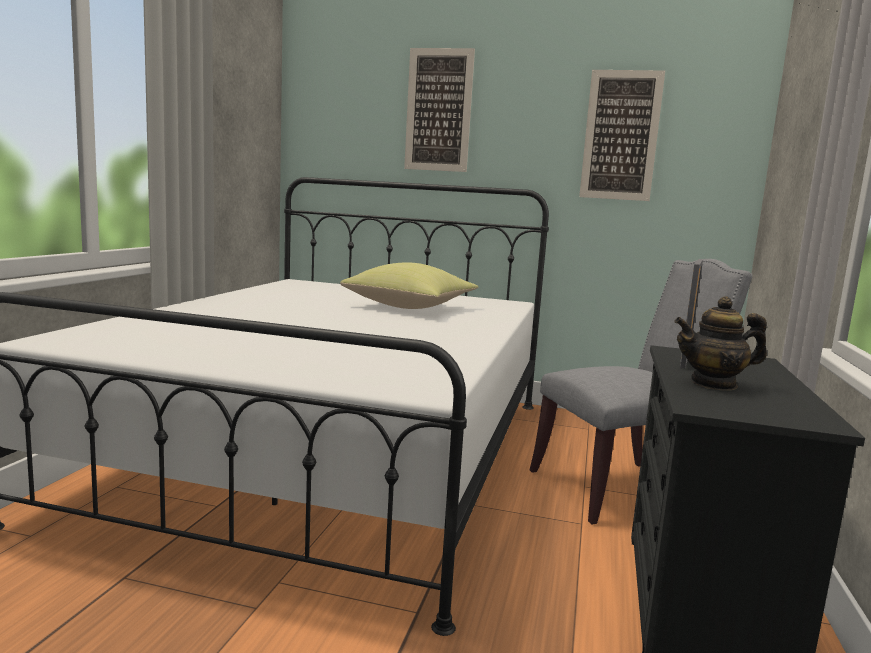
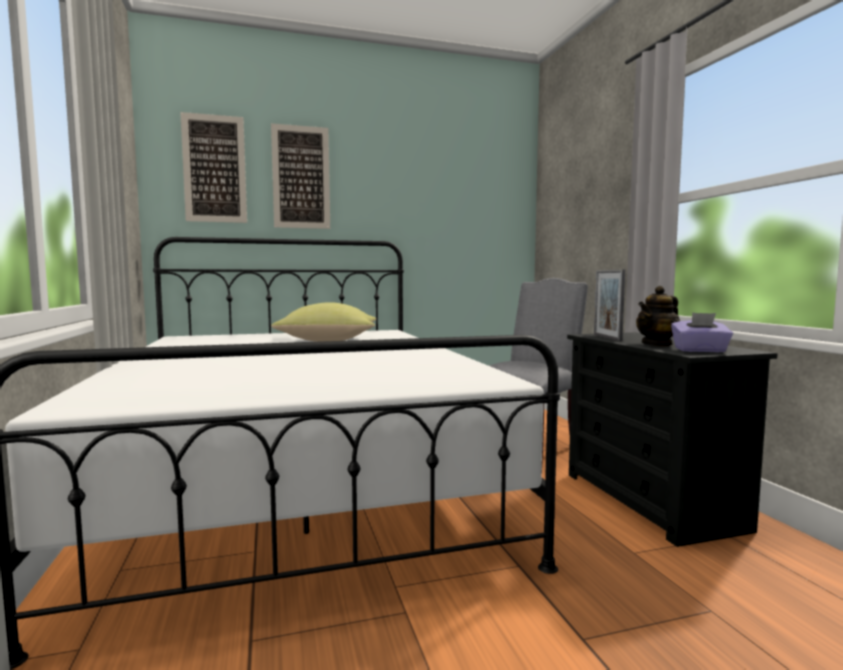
camera: 30 degrees left, 5 degrees down
(620, 136) = (444, 199): picture -> picture (214, 169)
(737, 406) = (700, 350): none -> purple tissue box

